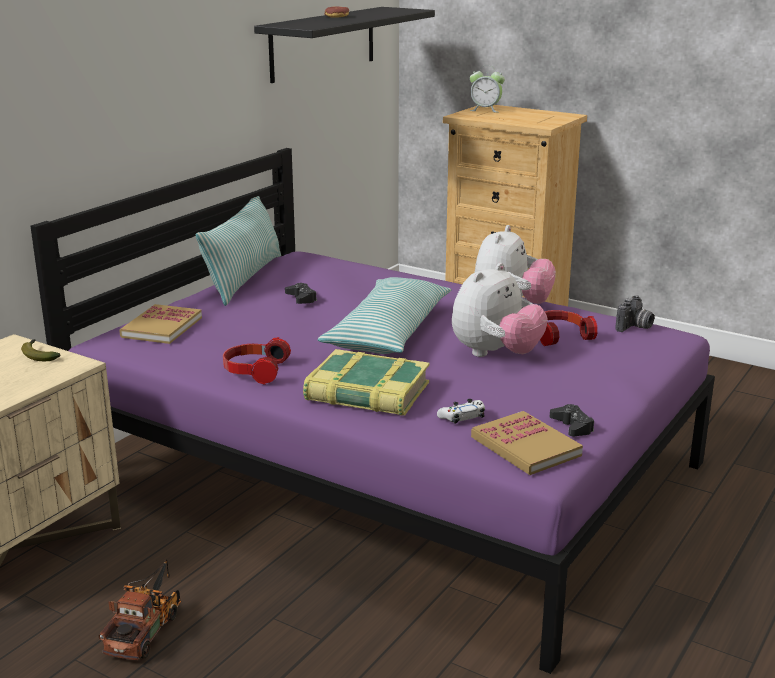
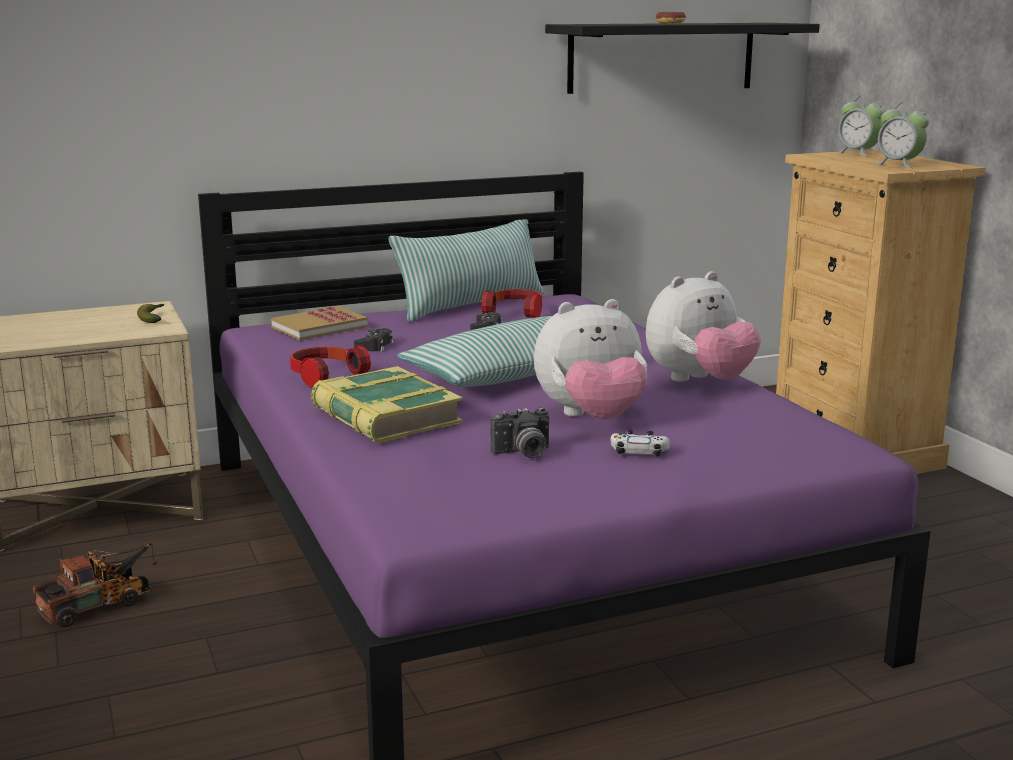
camera: 35 degrees right, 5 degrees down
(462, 417) = (433, 460): white game controller -> white game controller (639, 452)
(525, 447) = (441, 503): book -> none
(536, 119) = (899, 165): none -> alarm clock
(560, 336) = (703, 419): headphones -> headphones (515, 313)
(572, 426) = (535, 501): black game controller -> black game controller (374, 346)
(634, 327) = (819, 431): camera -> camera (523, 453)

